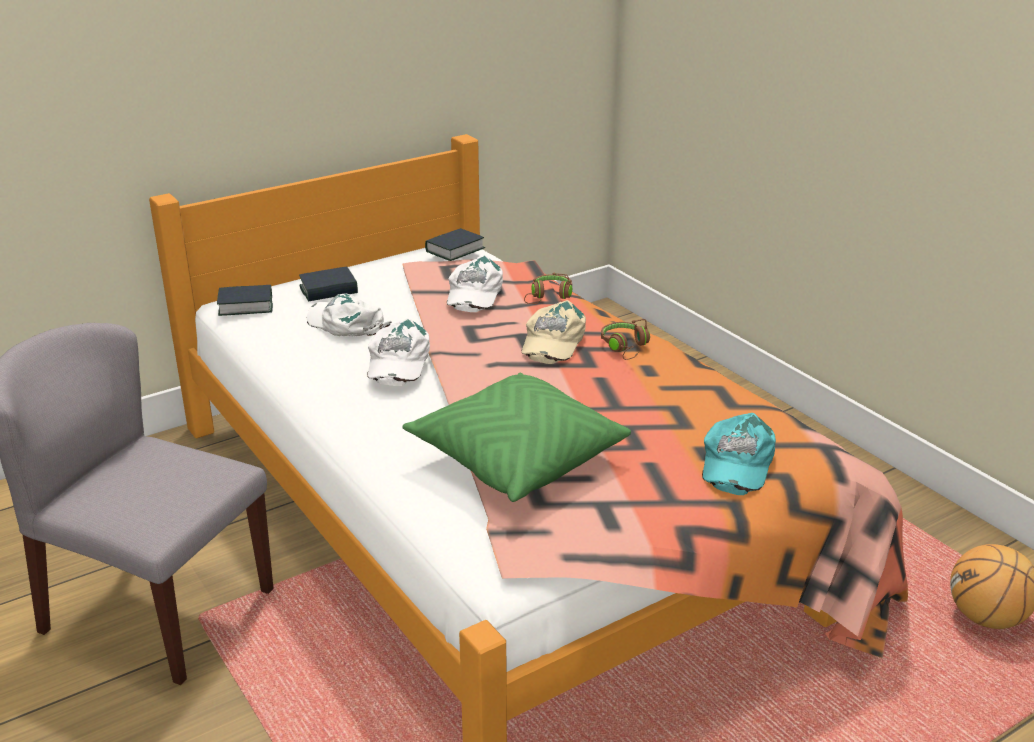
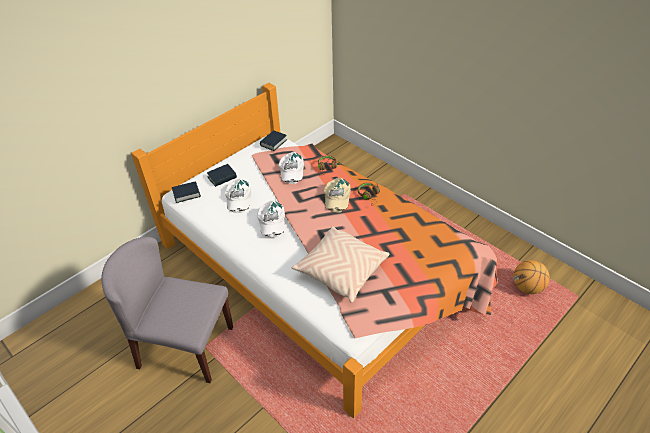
camera: 10 degrees left, 15 degrees up
(346, 323) = (238, 198): white cap -> white cap turned 120 degrees counterclockwise
(516, 458) = (341, 270): green pillow -> beige pillow
(735, 462) = (432, 257): turquoise cap -> none

